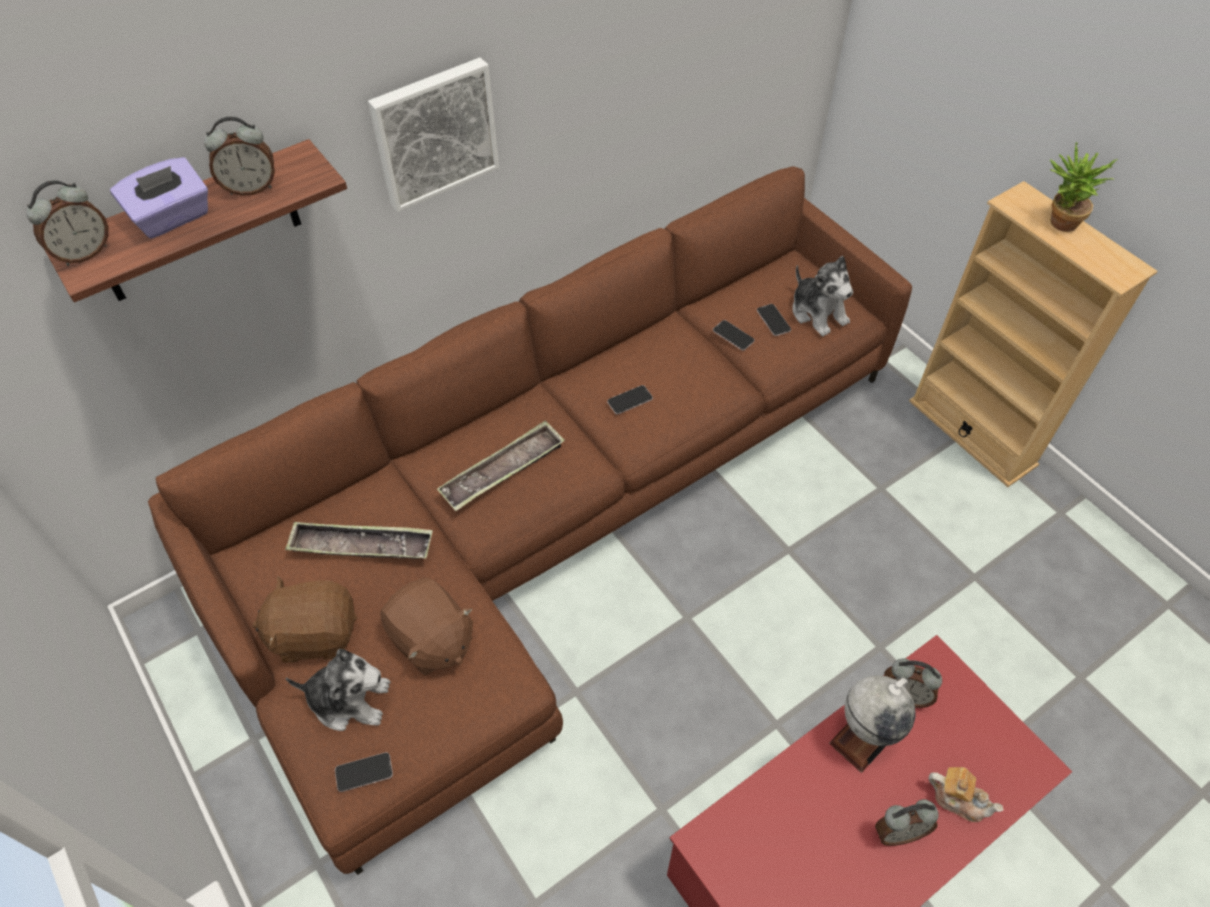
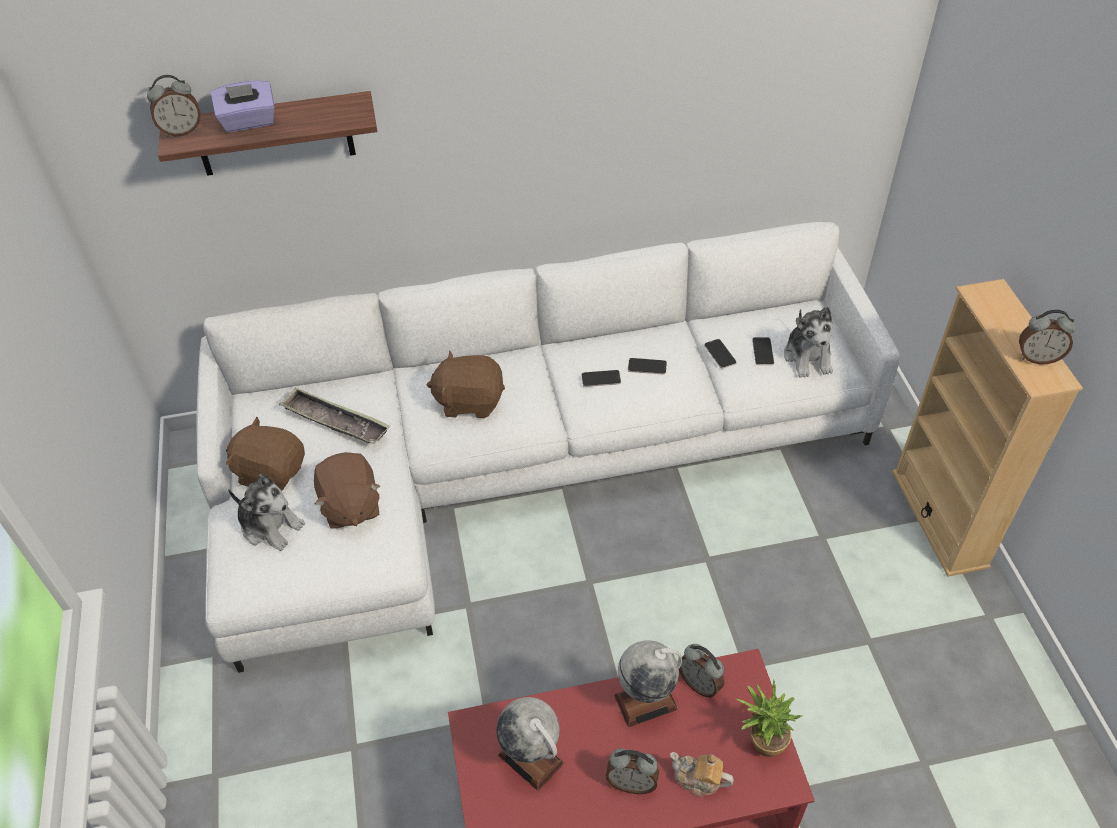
camera: 25 degrees right, 5 degrees down
(251, 188) = (310, 115): alarm clock -> alarm clock (1037, 357)
(364, 772) = (254, 579): phone -> phone (647, 366)
(434, 132) = (477, 110): picture -> none
(503, 470) = (469, 401): tray -> brown plush toy
(549, 516) = (518, 464): brown sofa -> white sofa
(785, 851) = (531, 759): none -> globe
(958, 799) = (698, 780): teapot -> teapot turned 150 degrees clockwise
(1057, 223) = (1010, 321): potted plant -> potted plant (761, 741)

